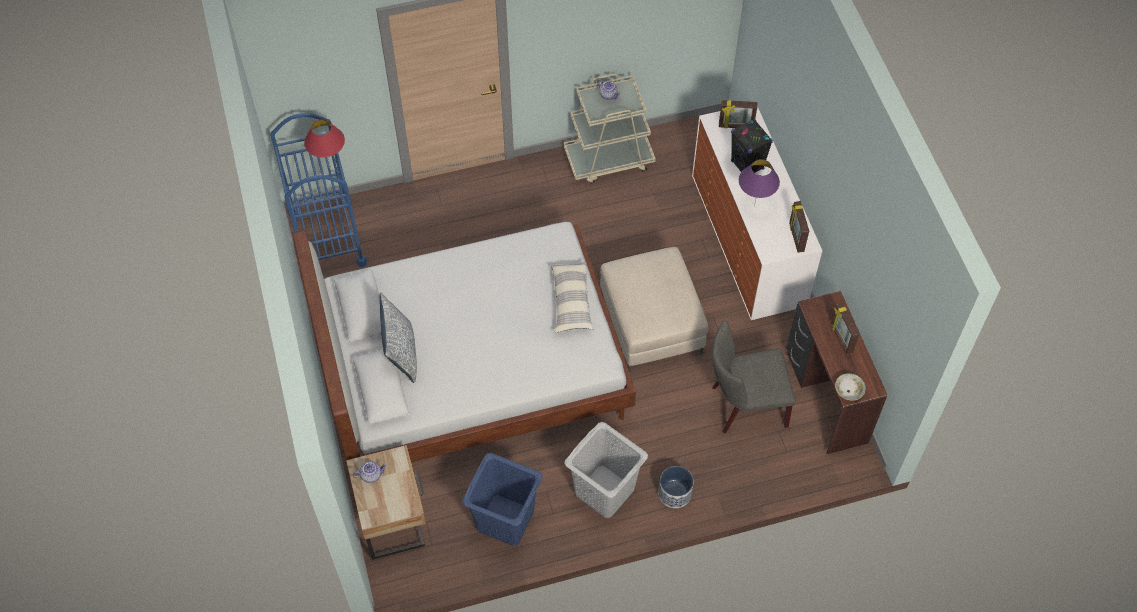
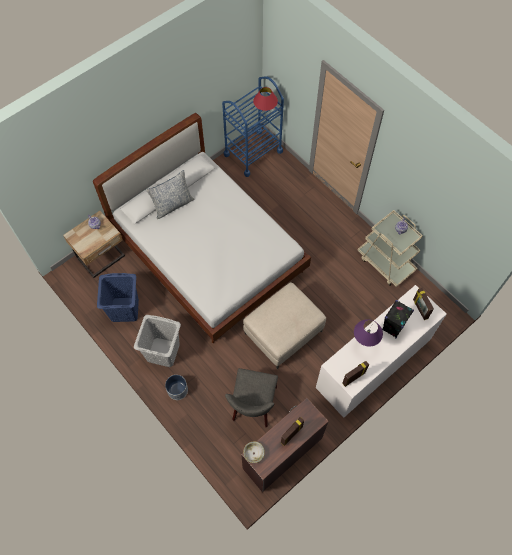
camera: 65 degrees right, 5 degrees up
(571, 301) = (246, 272): pillow -> none
(744, 406) = (253, 406): grey chair -> grey chair turned 135 degrees counterclockwise

